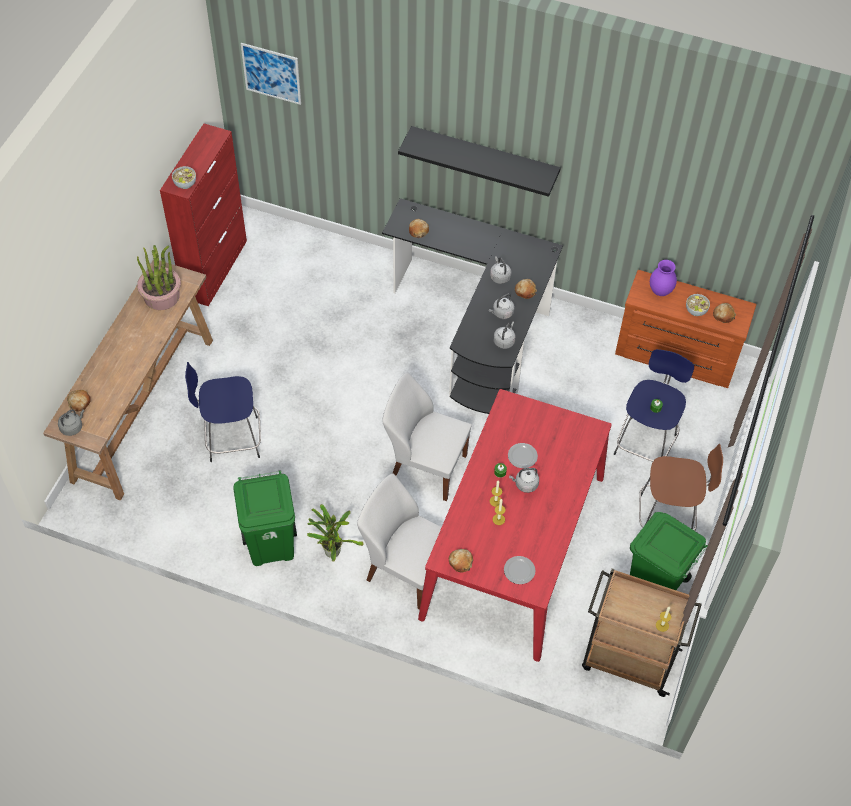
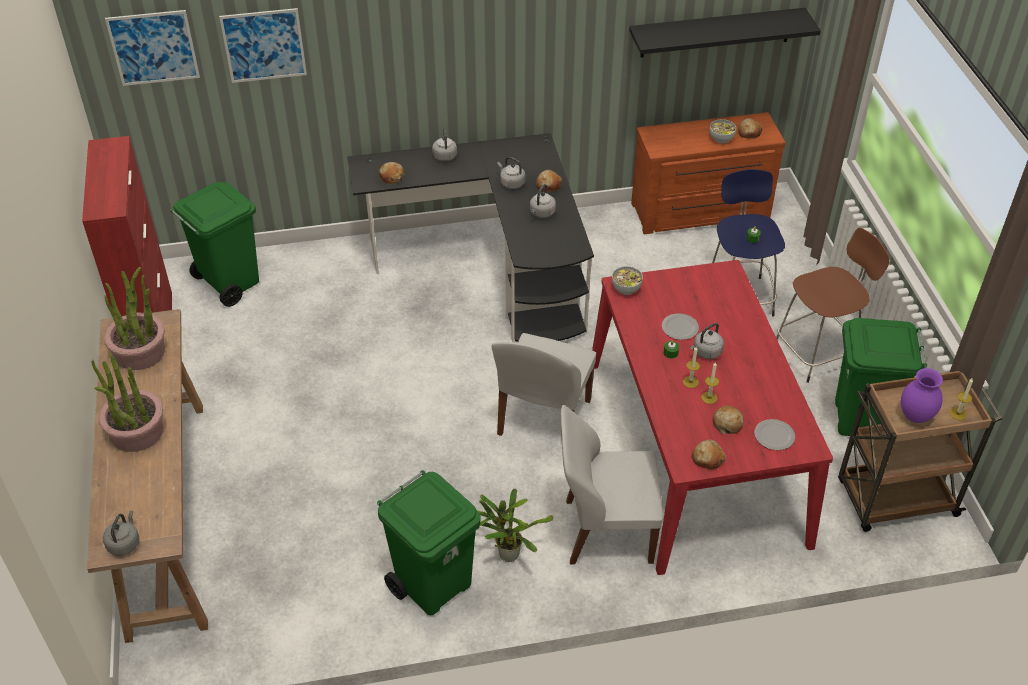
camera: 30 degrees left, 10 degrees down
(79, 402) = (113, 511): bread -> bread (727, 423)
(124, 354) = (136, 432): none -> potted plant
(185, 184) = (111, 203): bowl -> bowl (626, 289)
(231, 439) = (300, 496): blue stool -> none
(288, 251) = (229, 283): none -> green trash can
(350, 101) = (264, 45): none -> picture
(426, 467) = (543, 419): white chair -> white chair turned 60 degrees counterclockwise
(484, 157) = (442, 55): black shelf -> black shelf (716, 32)
(504, 341) = (566, 236): grey kettle -> grey kettle (444, 155)
(660, 291) = (674, 136): purple vase -> purple vase (915, 417)

